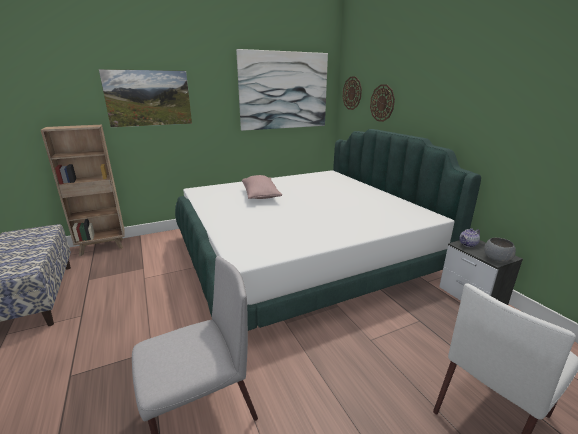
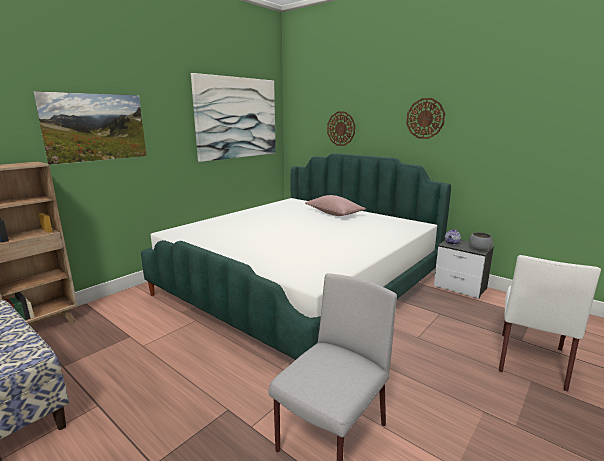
camera: 25 degrees left, 5 degrees down
(260, 195) = (251, 228): pink pillow -> pink pillow (334, 214)
(352, 93) = (303, 120): wall clock -> wall clock (425, 118)

